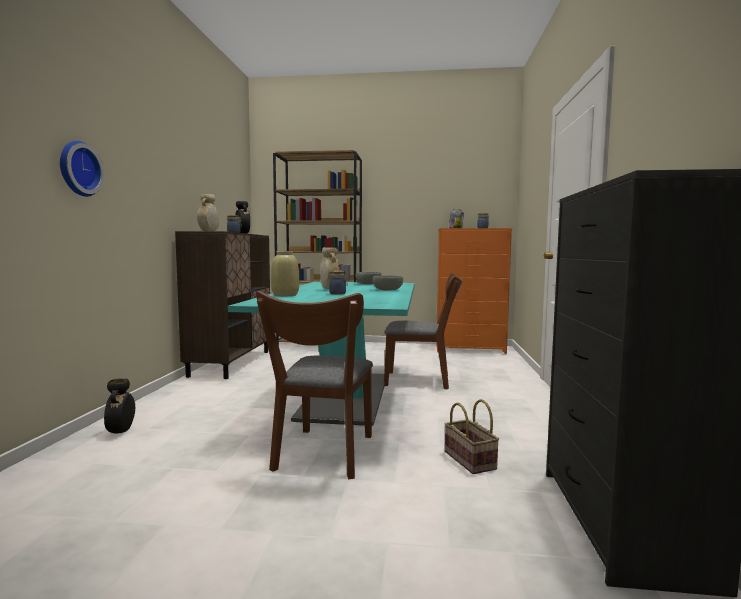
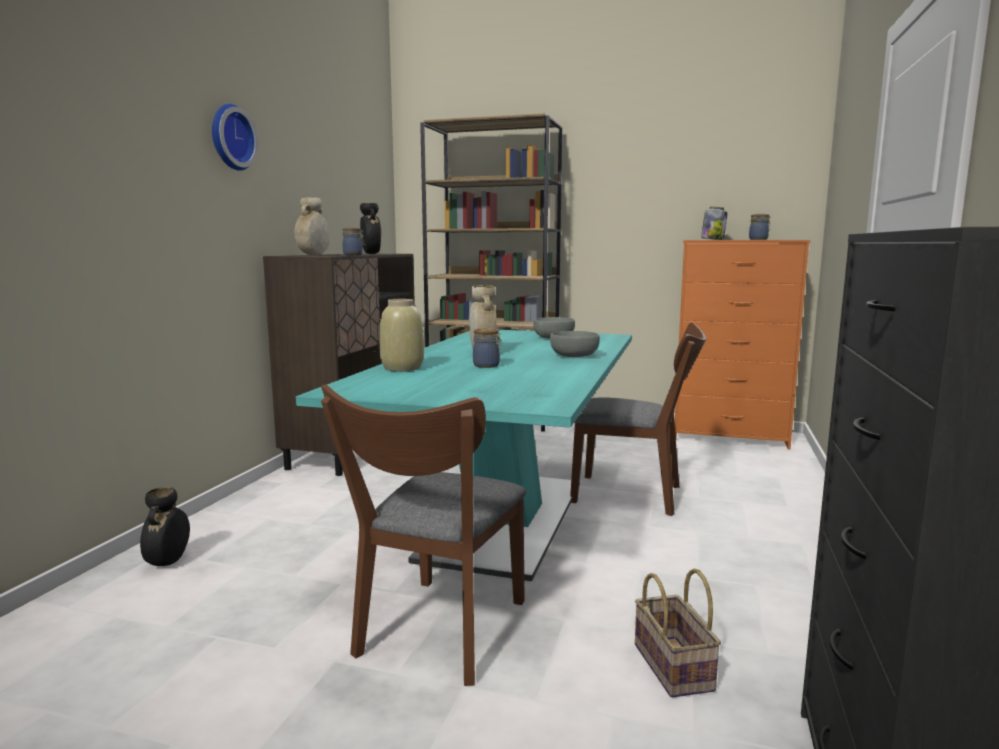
camera: 10 degrees right, 5 degrees up
(77, 169) = (96, 178): wall clock -> wall clock (230, 137)

